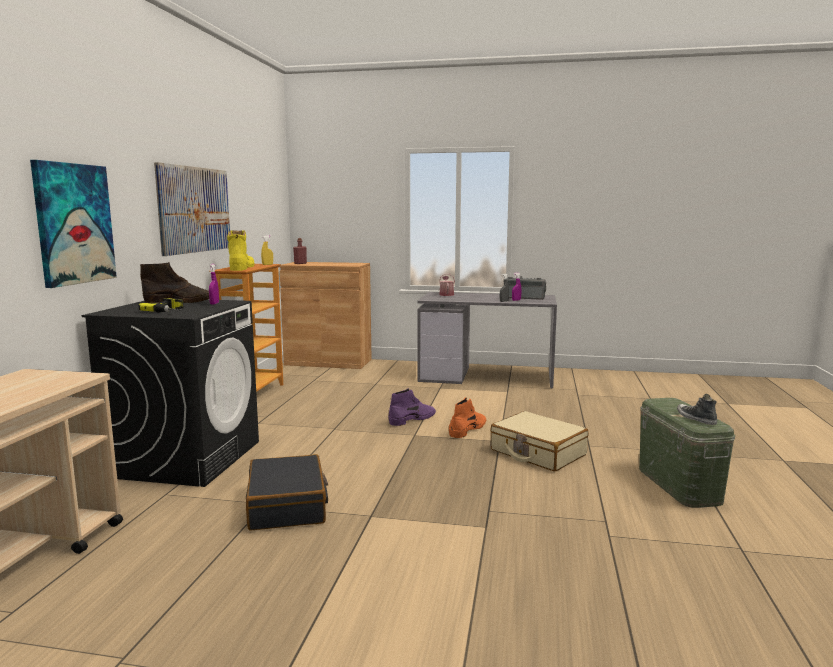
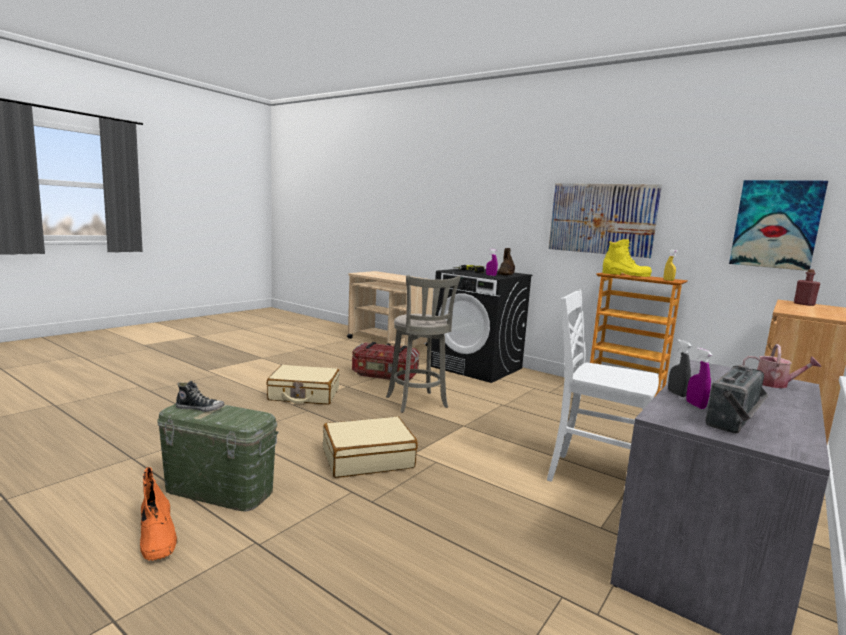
camera: 115 degrees right, 0 degrees up
(74, 224) = (481, 220): picture -> picture (776, 224)
(287, 505) = (384, 375): black suitcase -> storage box
(381, 462) = (417, 403): none -> grey stool
(412, 419) = (508, 435): purple boot -> none
(443, 533) = (304, 395): none -> beige suitcase
(449, 395) = (593, 478): none -> white chair
(468, 429) = (458, 449): orange boot -> orange boot (157, 537)

